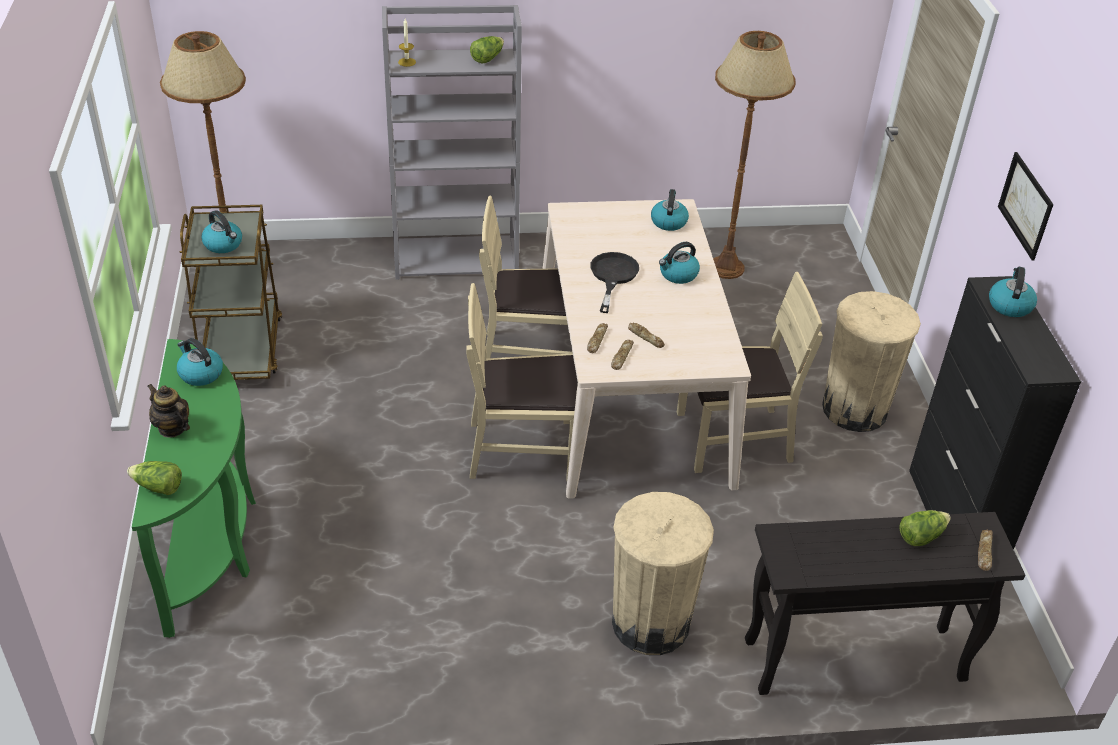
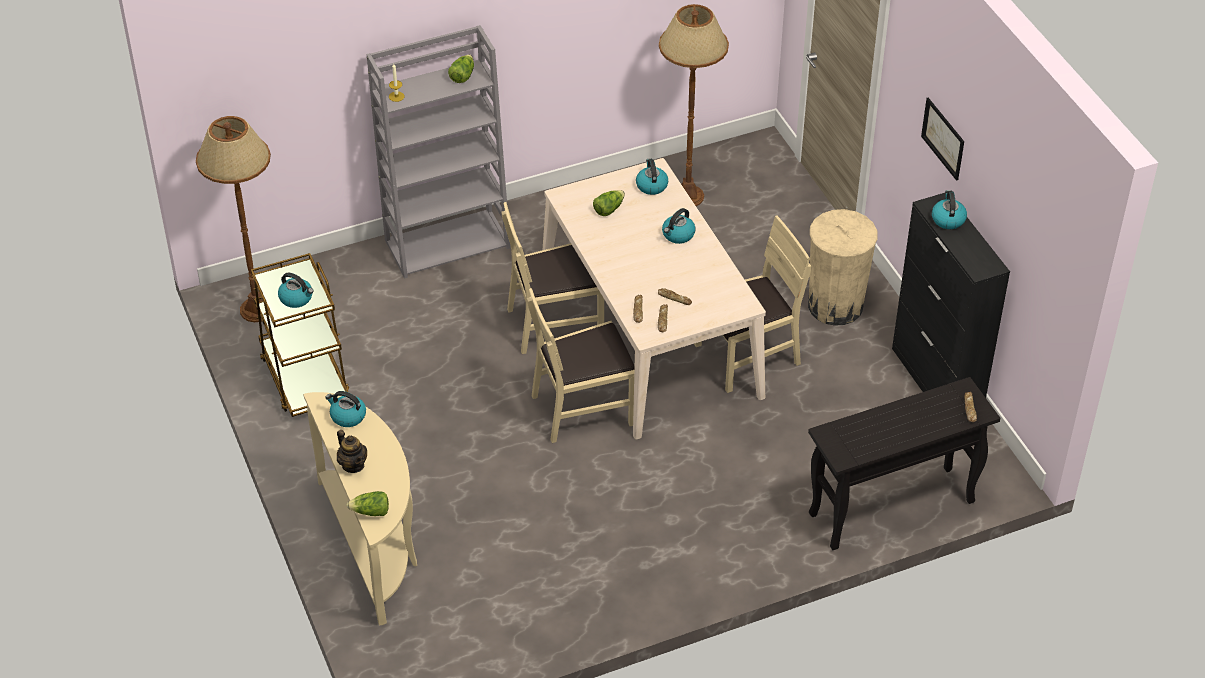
camera: 15 degrees left, 5 degrees up
(172, 428) = (353, 465): teapot -> teapot turned 150 degrees counterclockwise
(212, 540) = (373, 544): green console table -> beige console table
(612, 276) = (627, 249): black frying pan -> none
(650, 623) = (736, 520): beige trash can -> none
(921, 536) = (924, 408): lettuce -> lettuce (608, 209)

